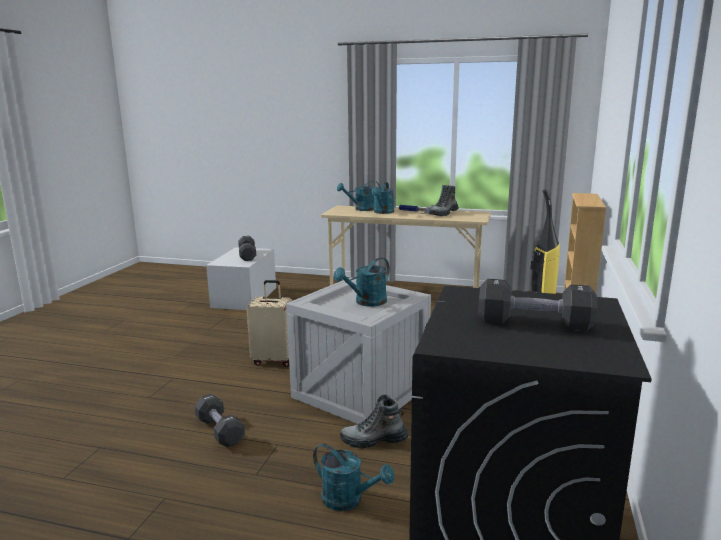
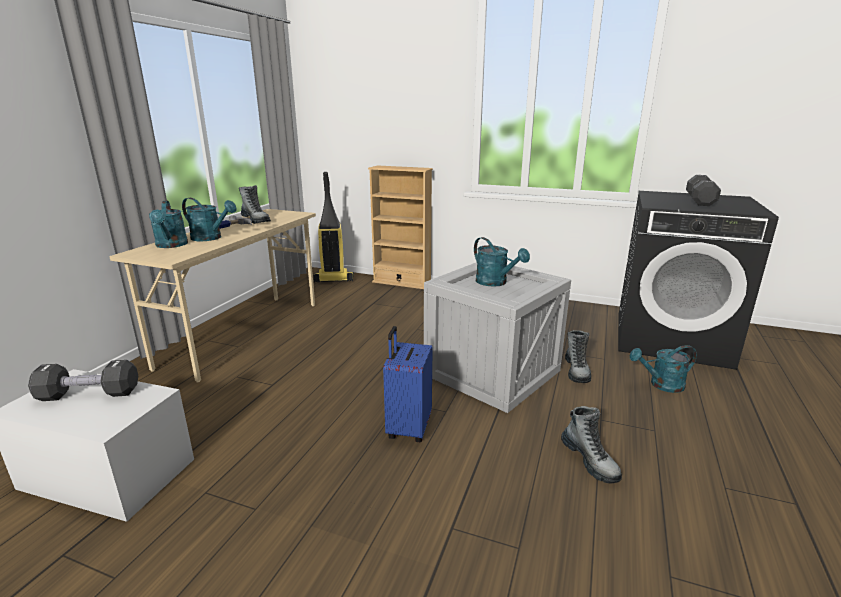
camera: 85 degrees left, 5 degrees up
(220, 431) = (590, 460): black dumbbell -> boot
(273, 360) = (408, 428): beige suitcase -> blue suitcase
(349, 500) = (661, 385): turquoise watering can -> turquoise watering can turned 135 degrees counterclockwise

